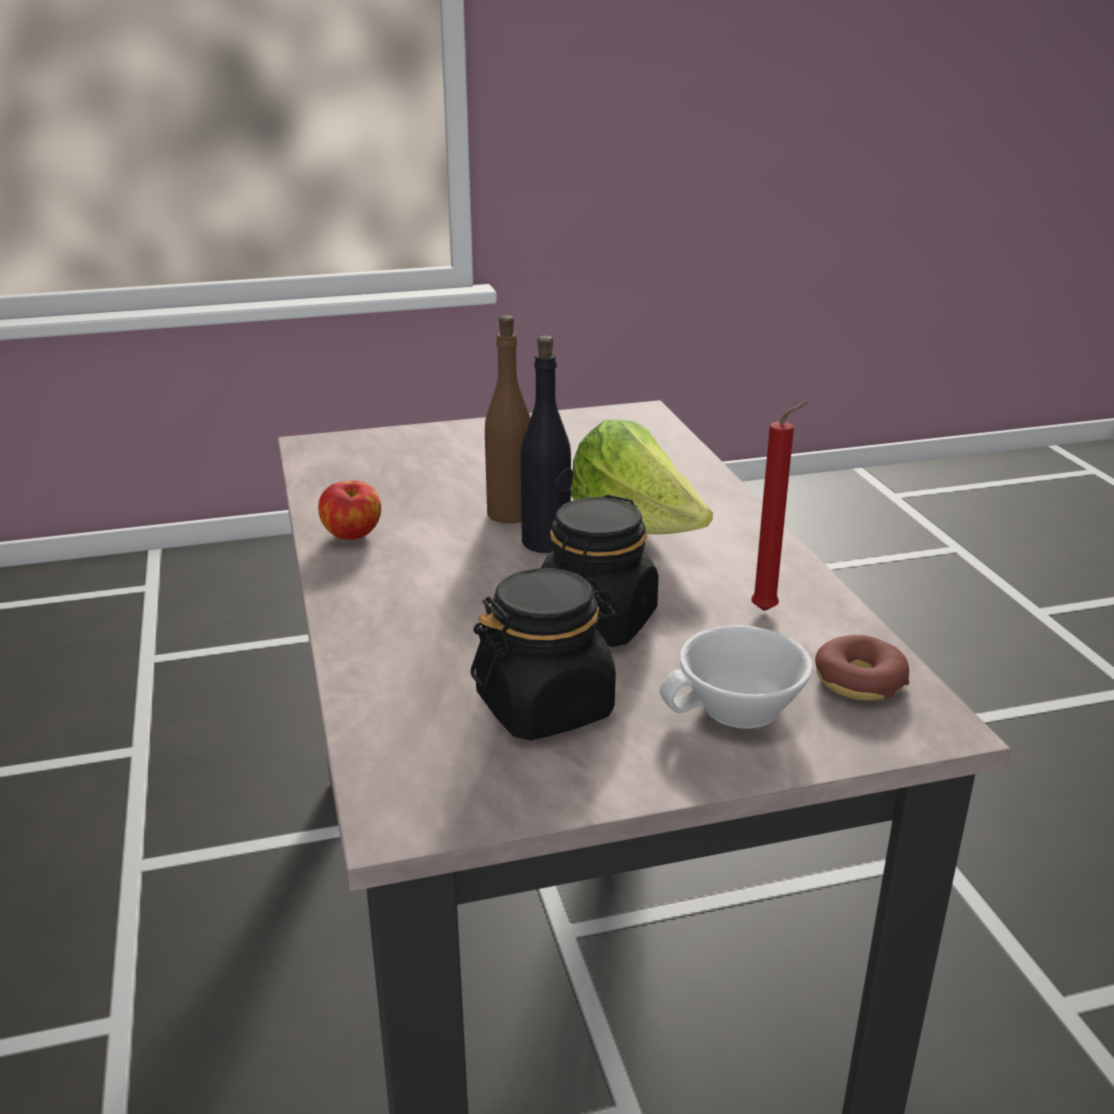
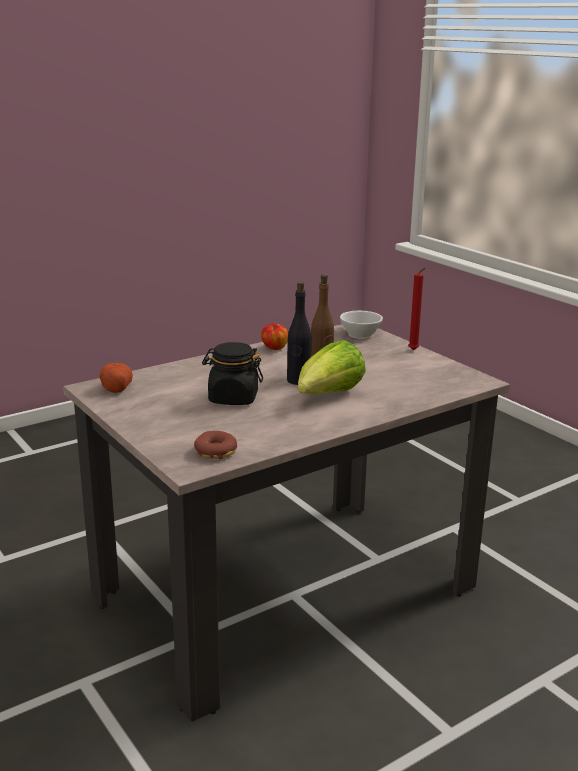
camera: 70 degrees right, 5 degrees down
(435, 771) = (116, 388): none -> potato
(545, 706) = (164, 398): black jar -> none
(739, 710) = (179, 430): white cup -> white cup (358, 334)
(768, 610) = (268, 429): red candle -> red candle (414, 351)

